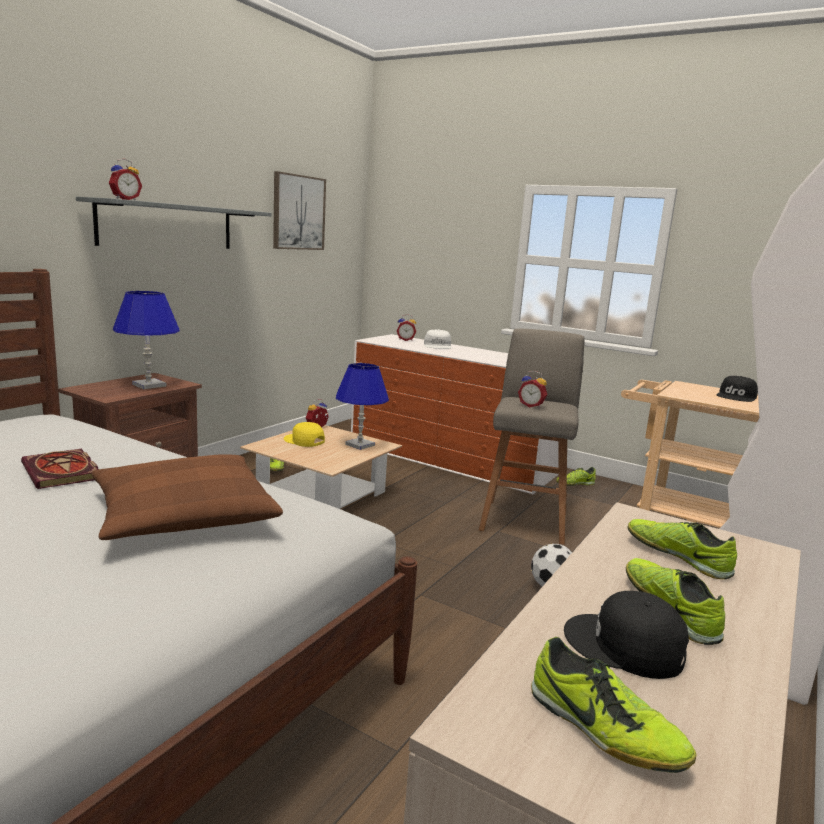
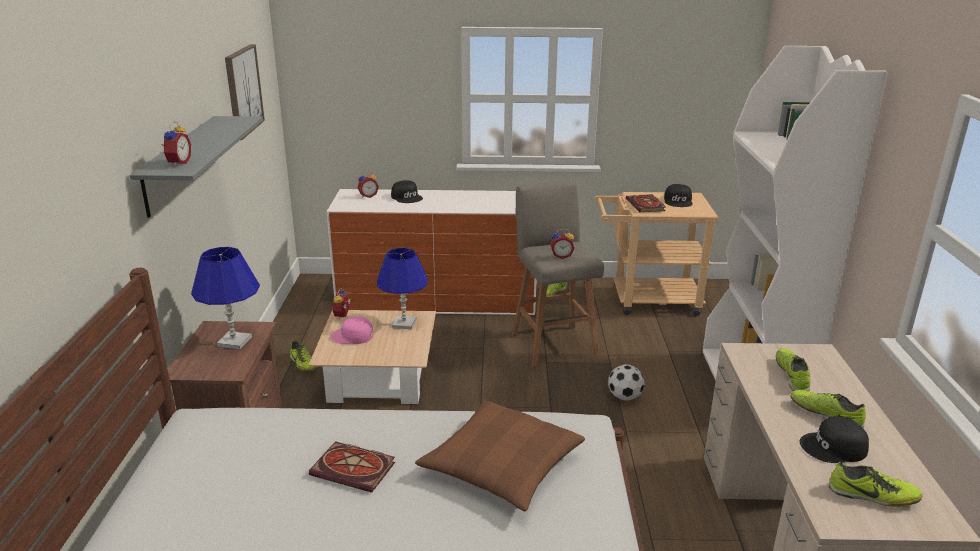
camera: 30 degrees left, 10 degrees up
(303, 440) = (352, 336): yellow cap -> pink cap
(438, 346) = (407, 197): white cap -> black cap
(677, 556) = (792, 375): shoe -> shoe turned 75 degrees clockwise
(687, 391) = (646, 205): none -> book

